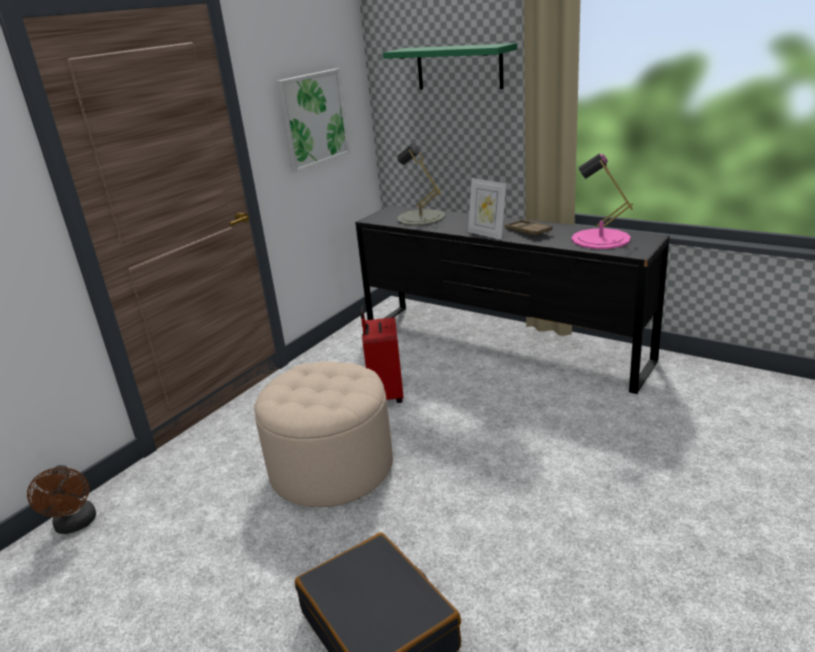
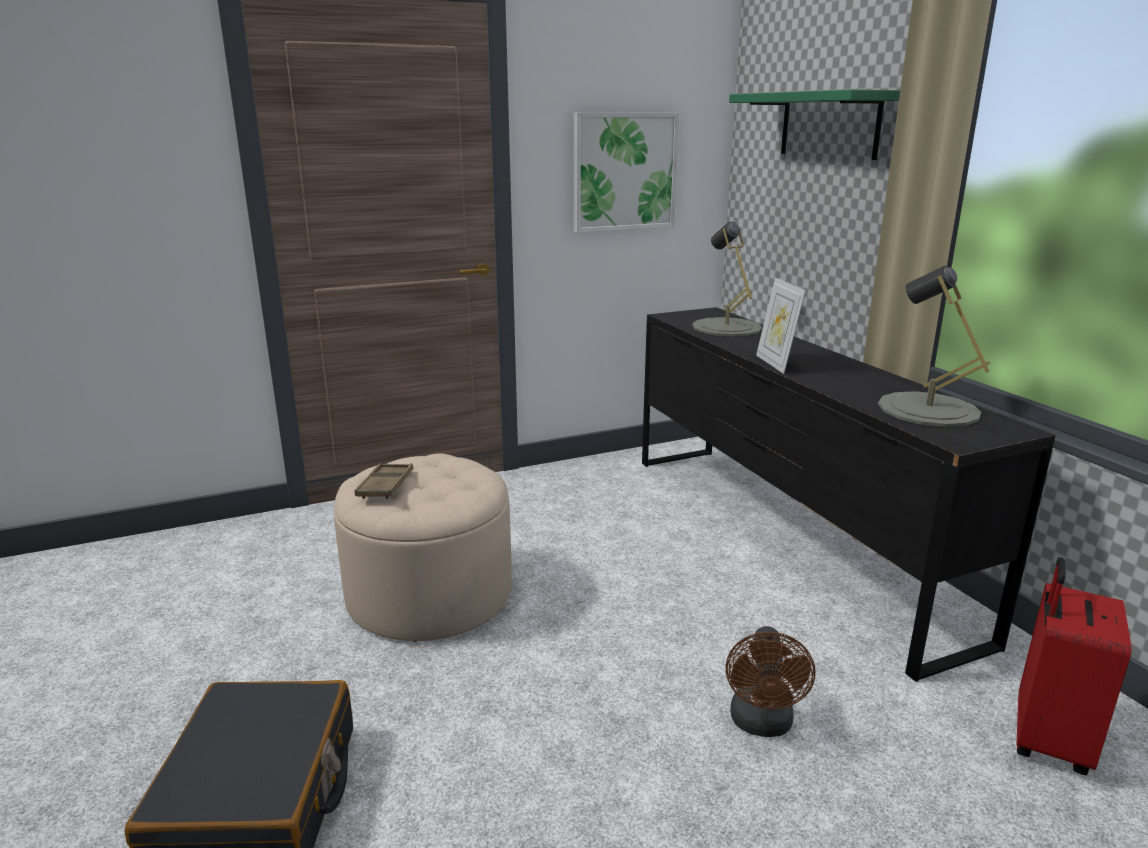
camera: 30 degrees right, 5 degrees down
(76, 525) = (173, 544): brown fan -> brown fan (762, 724)
(385, 395) = (575, 541): red suitcase -> red suitcase (1046, 740)
(528, 231) = (836, 374): brown tray -> brown tray (385, 486)
(600, 239) = (928, 409): pink table lamp -> grey table lamp

